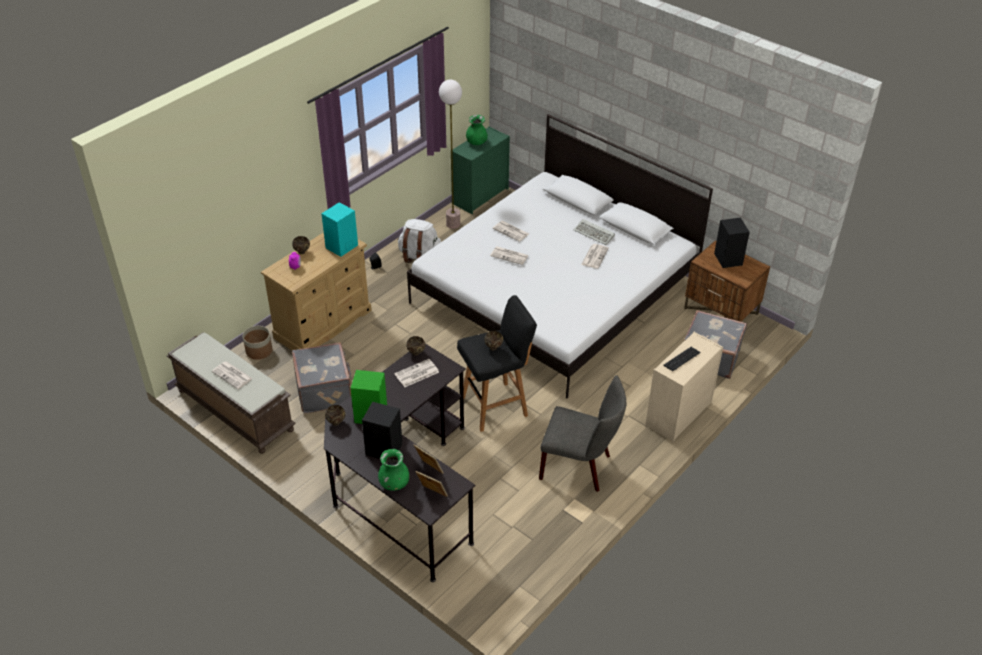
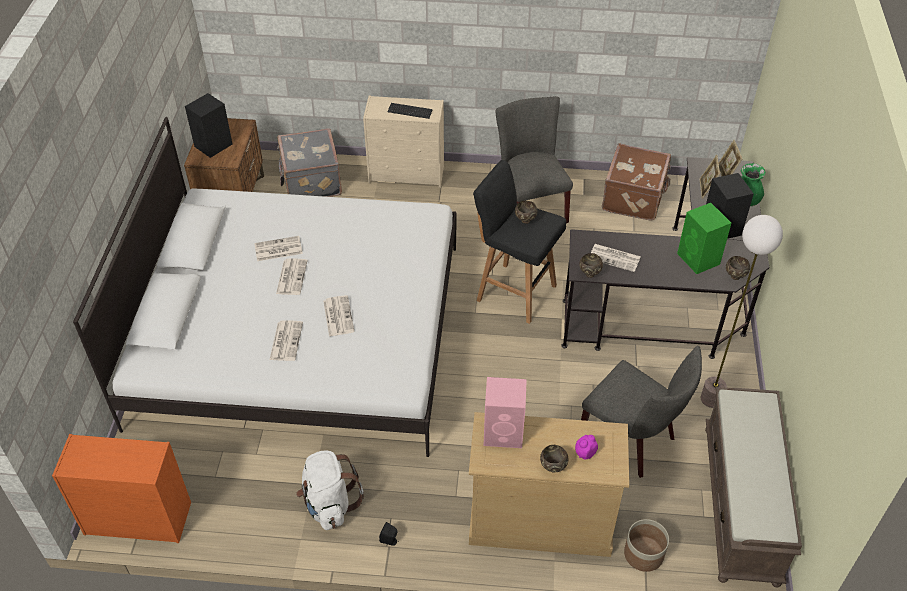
camera: 125 degrees left, 5 degrees up
(233, 375) = (756, 448): newspaper -> newspaper (291, 277)
(325, 390) = (632, 440): grey suitcase -> grey chair
(341, 247) = (504, 433): turquoise speaker -> pink speaker
(453, 224) = (231, 510): floor lamp -> floor lamp (711, 399)
(476, 142) = (113, 463): green vase -> none
(480, 196) = (136, 518): green dresser -> orange dresser
(529, 542) = (634, 198): none -> brown suitcase
(595, 234) = (233, 267): keyboard -> none

